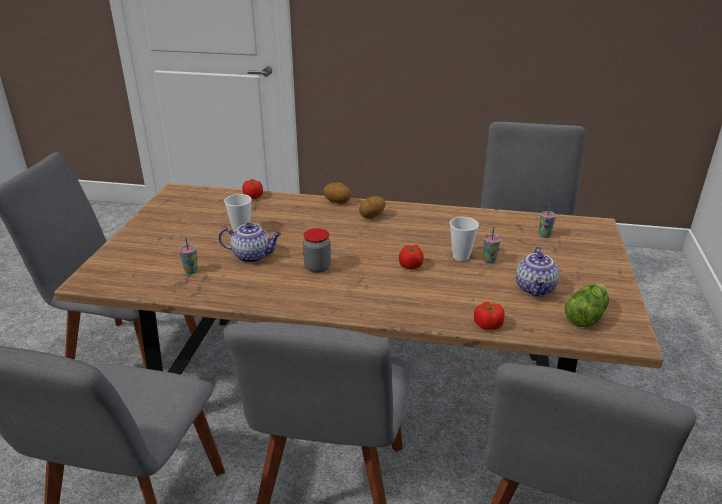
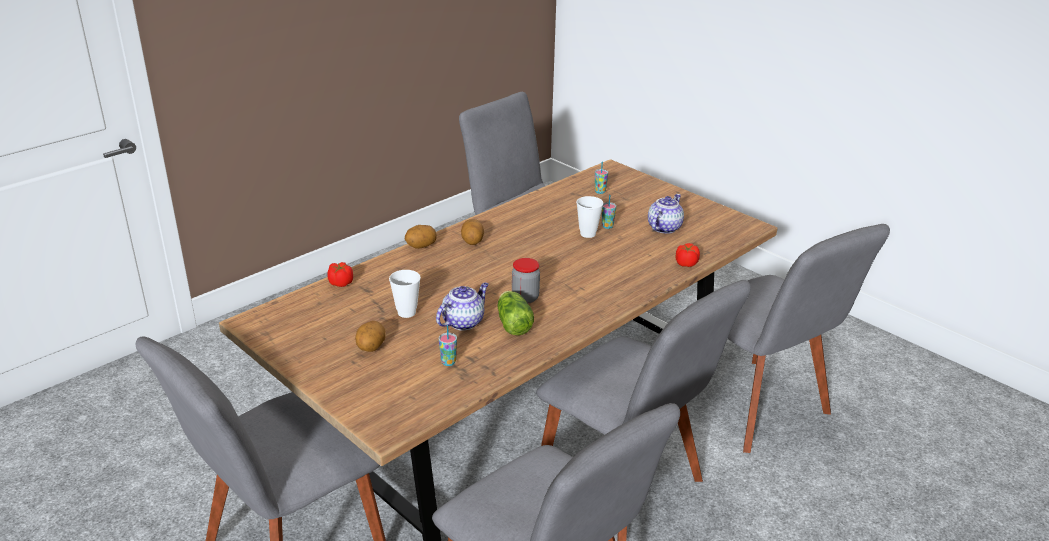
camera: 55 degrees left, 0 degrees up
(183, 237) = (371, 347): none -> potato
(411, 265) = (575, 258): tomato -> none
(536, 289) = (663, 227): teapot -> teapot turned 105 degrees counterclockwise
(587, 315) = (712, 226): lettuce -> lettuce (513, 323)

